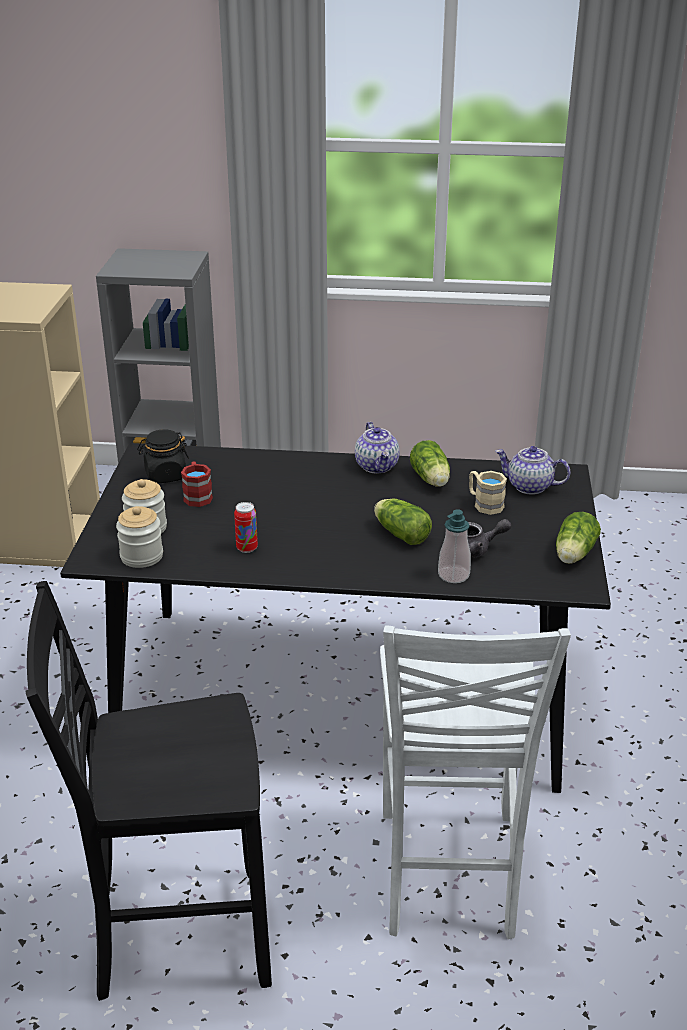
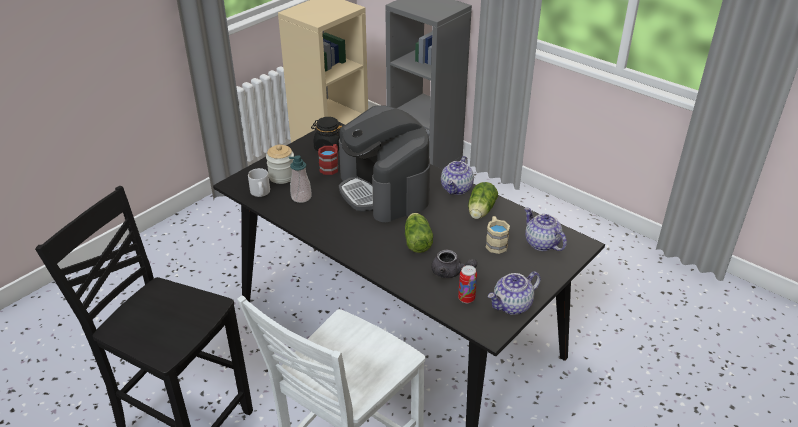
camera: 35 degrees right, 5 degrees up
(141, 556) = (260, 193): jar -> grey mug
(247, 548) = (319, 211): can -> can (466, 299)
(297, 497) = (384, 190): none -> coffee machine
(453, 575) = (416, 283): soap dispenser -> soap dispenser (301, 197)
(573, 555) = (512, 306): lettuce -> teapot

